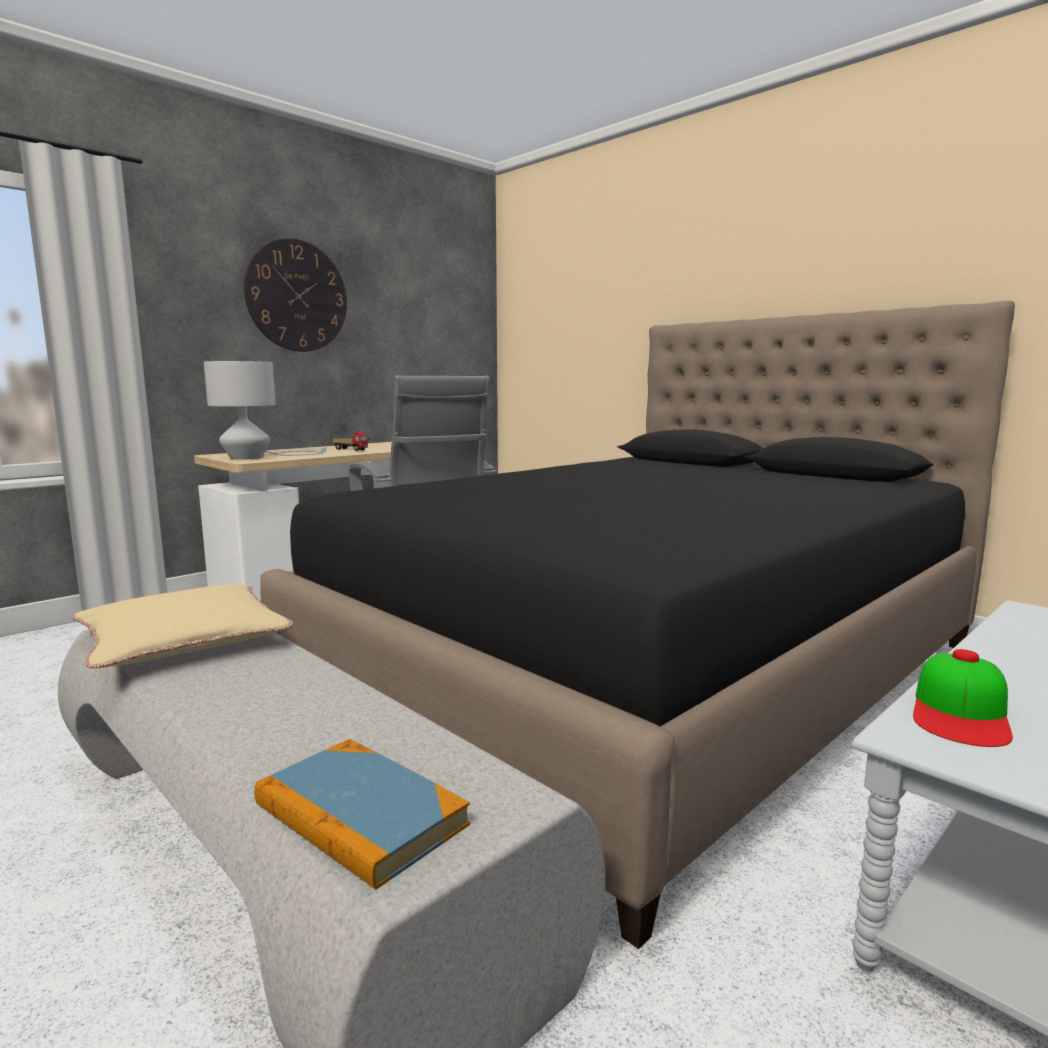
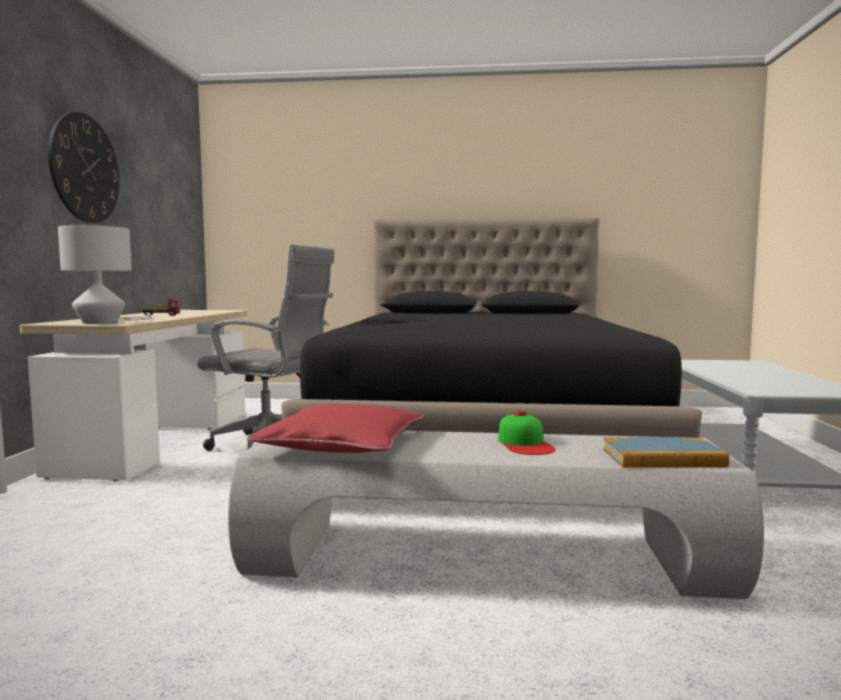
camera: 40 degrees left, 5 degrees down
(183, 640) = (342, 443): beige pillow -> red pillow
(961, 712) = (748, 384): cap -> cap (525, 443)

